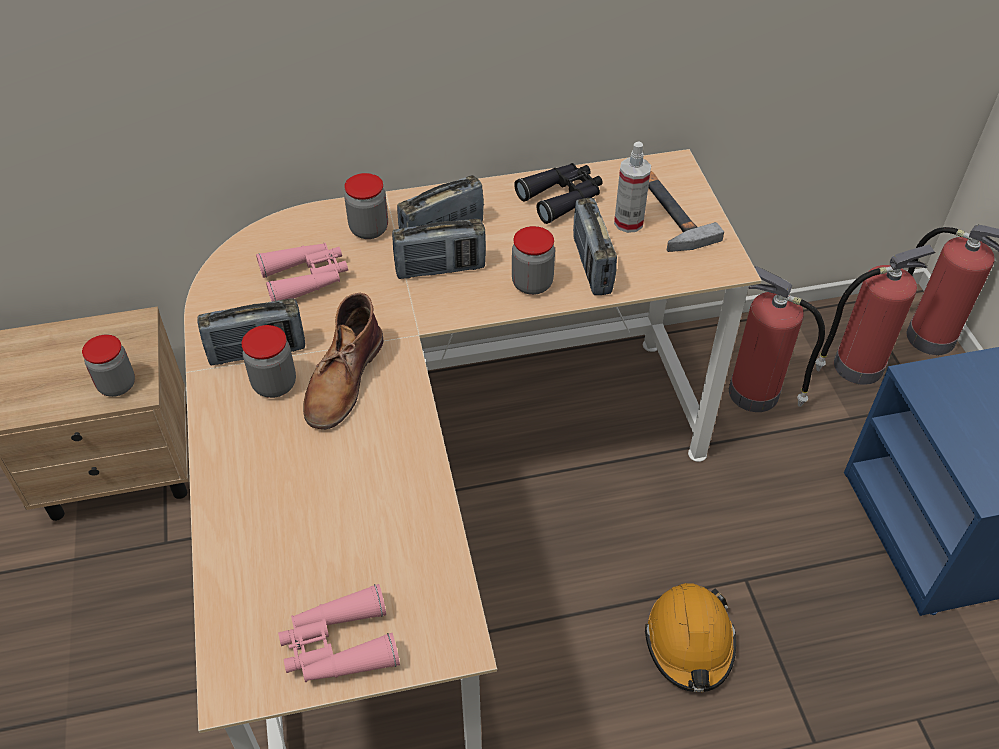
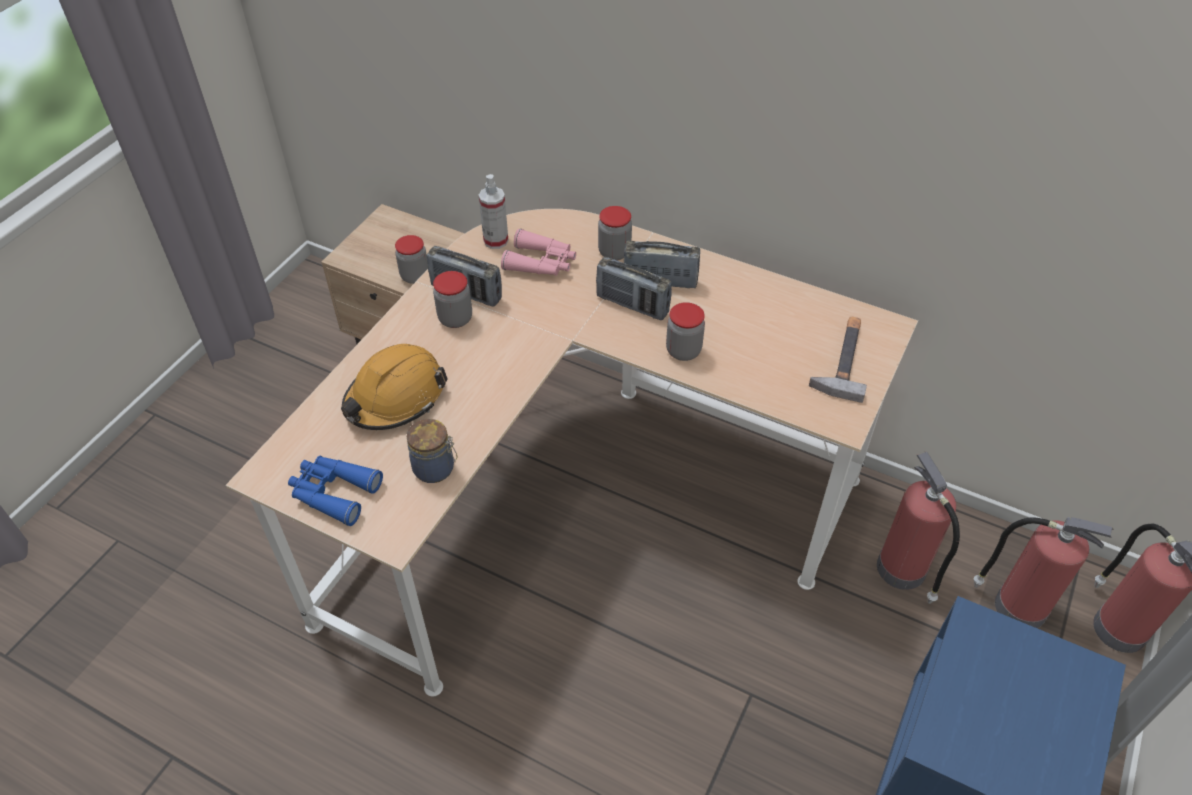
camera: 40 degrees right, 0 degrees up
(338, 646) = (333, 493): pink binoculars -> blue binoculars
(343, 379) = (497, 340): brown boot -> none
(421, 545) = (435, 469): none -> jar
(562, 197) = (773, 303): black binoculars -> none
(591, 266) = (739, 363): radio -> none
(628, 222) = (803, 348): spray bottle -> spray bottle (496, 240)
(690, 643) = (665, 704): orange hard hat -> orange hard hat (395, 397)

